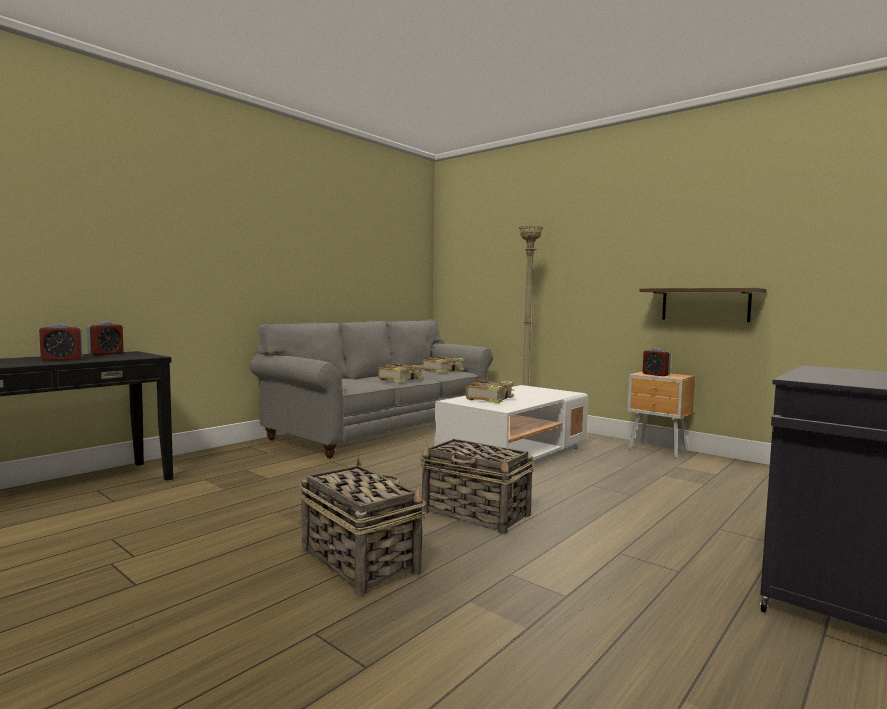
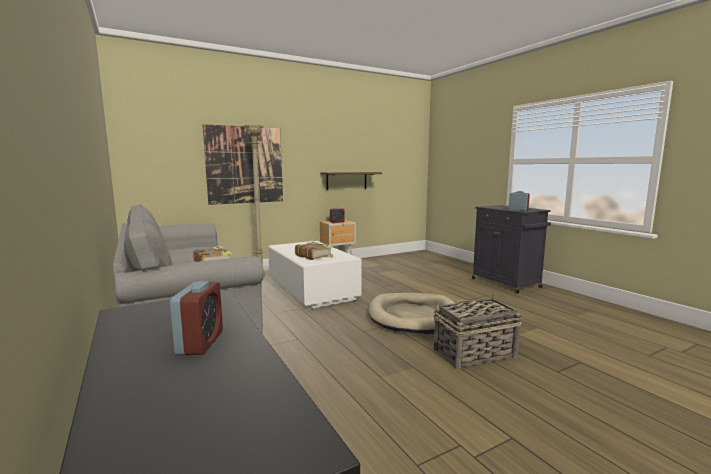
camera: 70 degrees left, 5 degrees up
(106, 354) = (128, 324): alarm clock -> alarm clock (518, 210)
(443, 370) = (199, 249): book -> none
(476, 514) = (413, 316): basket -> beige dog bed
(544, 279) = (245, 165): none -> picture

